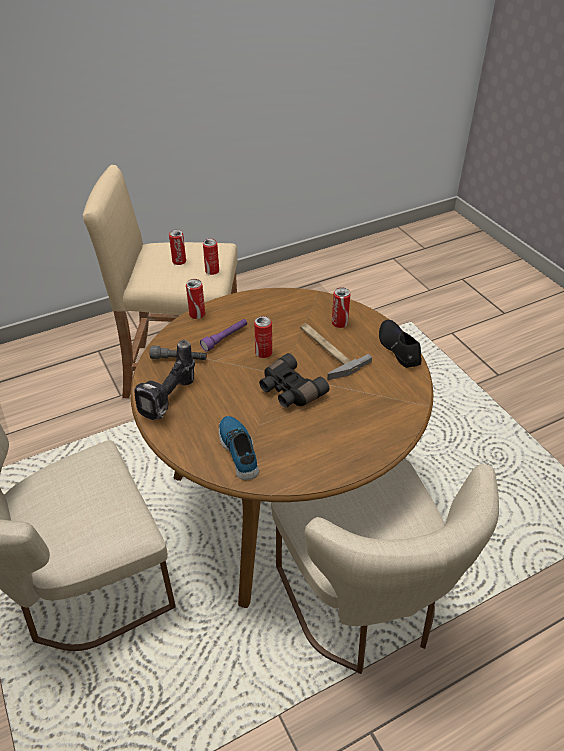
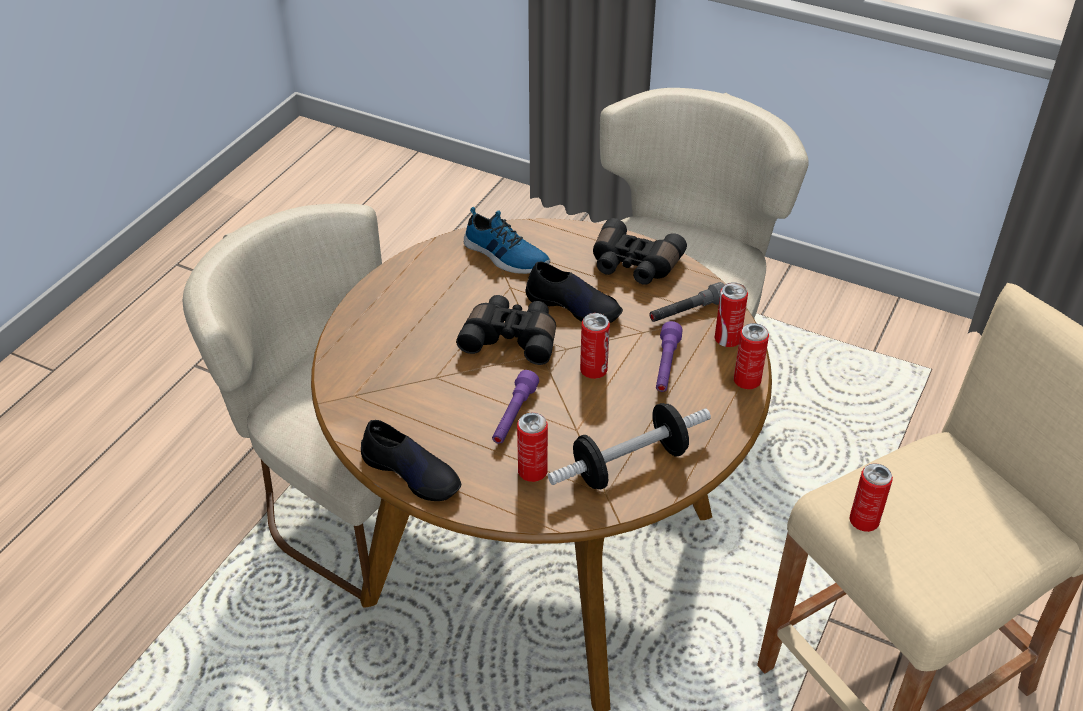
camera: 145 degrees right, 0 degrees up
(171, 401) = (633, 265): power drill -> black binoculars
(179, 262) = (941, 511): can -> can (727, 339)
(234, 393) = (574, 306): none -> black shoe
(292, 307) = (629, 464): none -> dumbbell
(326, 350) = (513, 416): hammer -> purple flashlight

